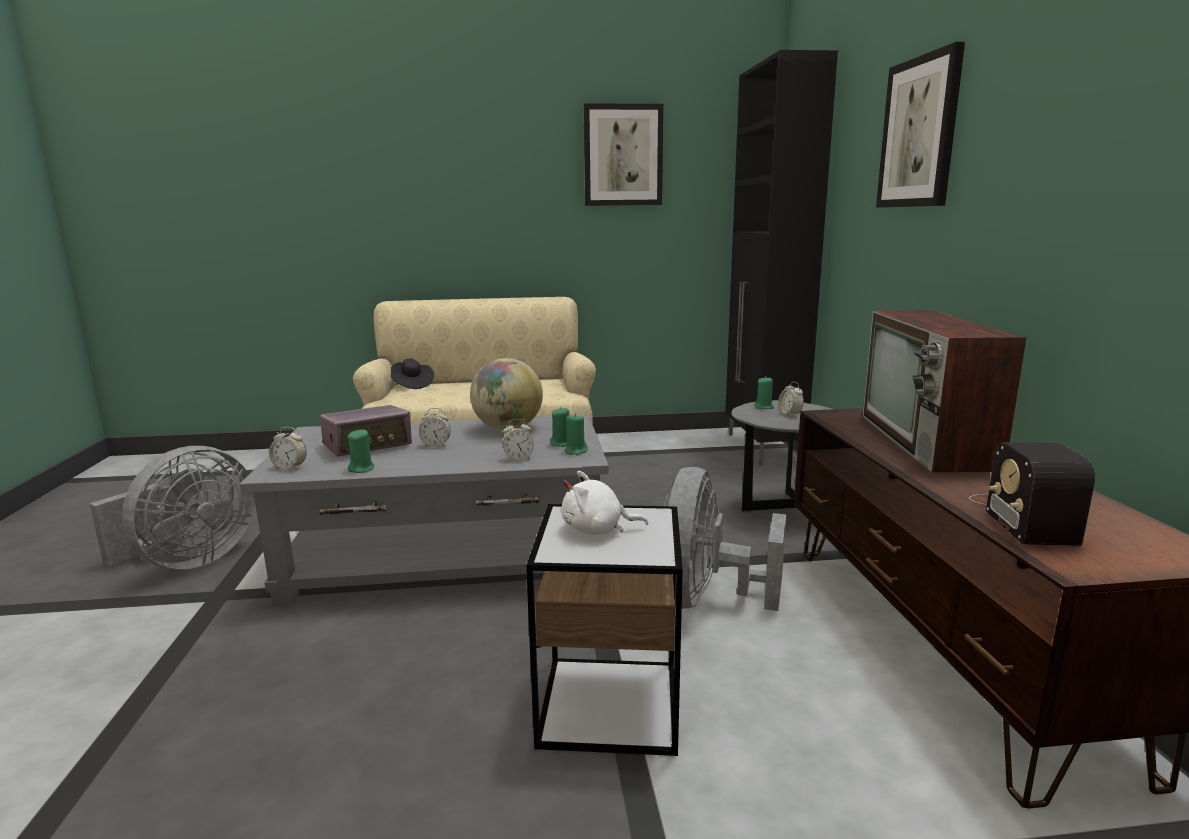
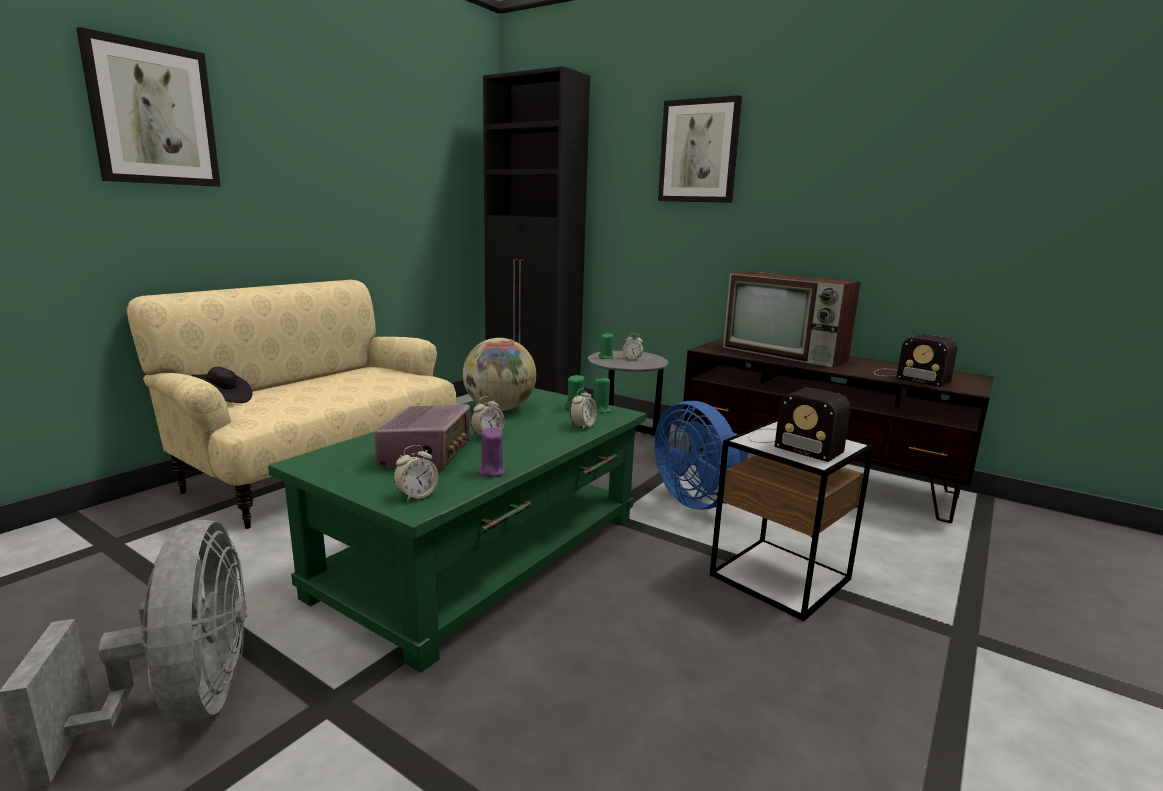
camera: 50 degrees left, 0 degrees up
(362, 469) = (491, 472): green candle -> purple candle
(448, 557) = (486, 553): grey coffee table -> green coffee table
(597, 530) = (791, 443): white plush toy -> radio
(623, 155) = (390, 134): picture -> picture (153, 115)
(706, 598) = (698, 500): grey fan -> blue fan

